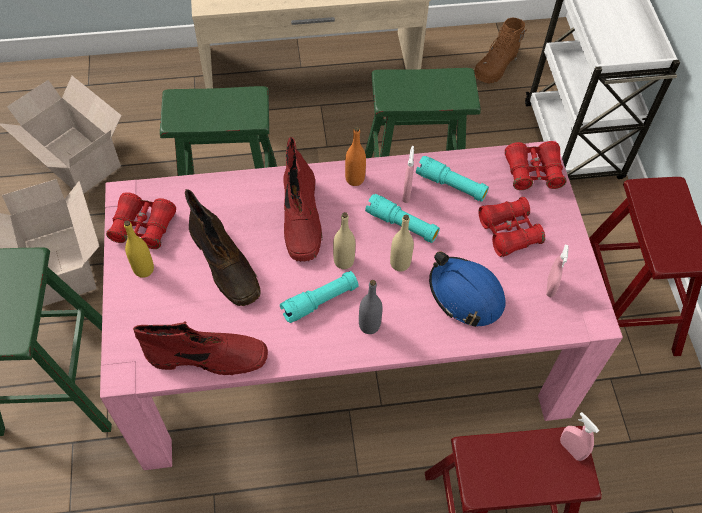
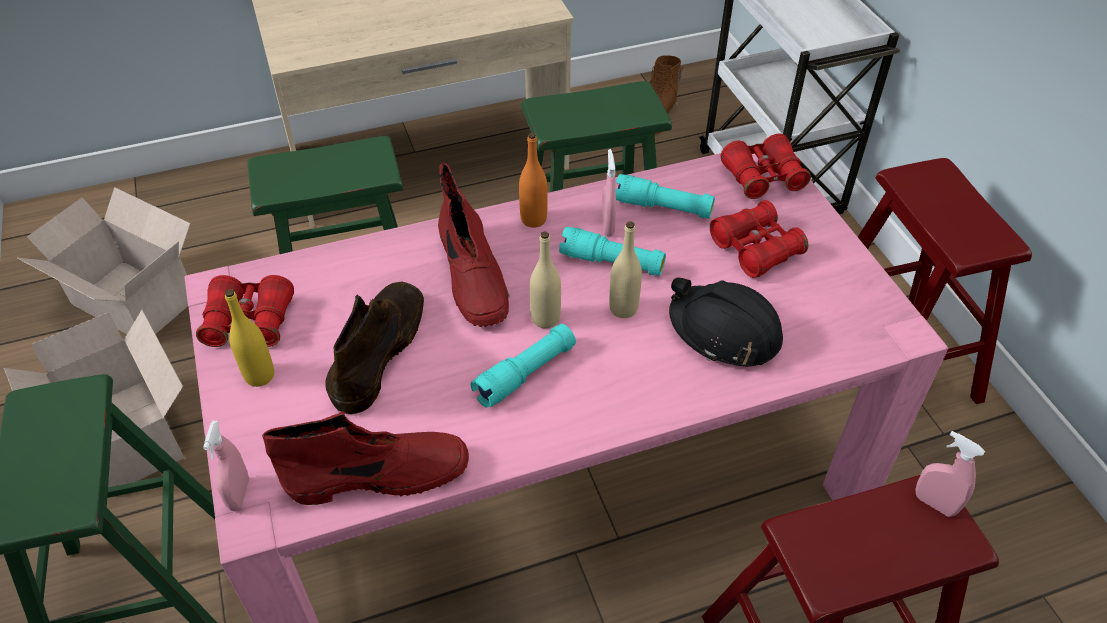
camera: 10 degrees left, 10 degrees down
(226, 265) = (379, 351): brown boot -> brown boot turned 120 degrees counterclockwise
(369, 325) = (603, 392): grey bottle -> none
(465, 295) = (724, 332): blue hard hat -> black hard hat
(550, 287) = (832, 304): pink spray bottle -> pink spray bottle (239, 494)

